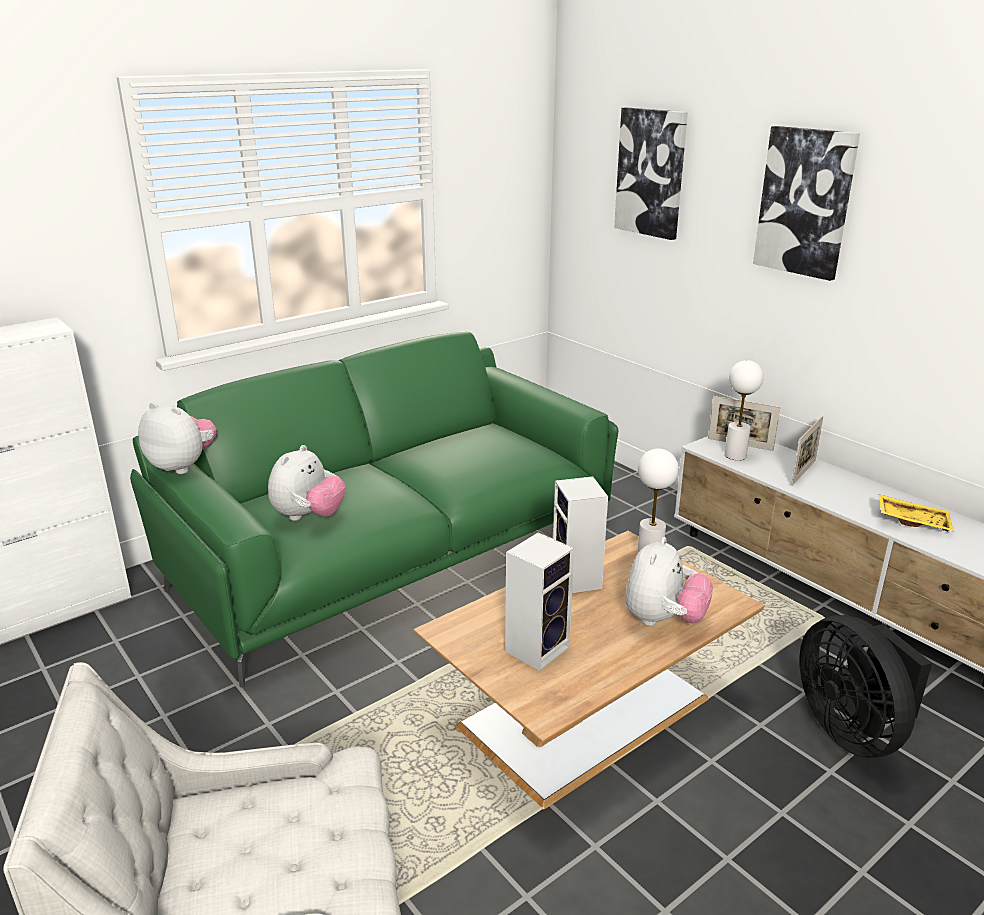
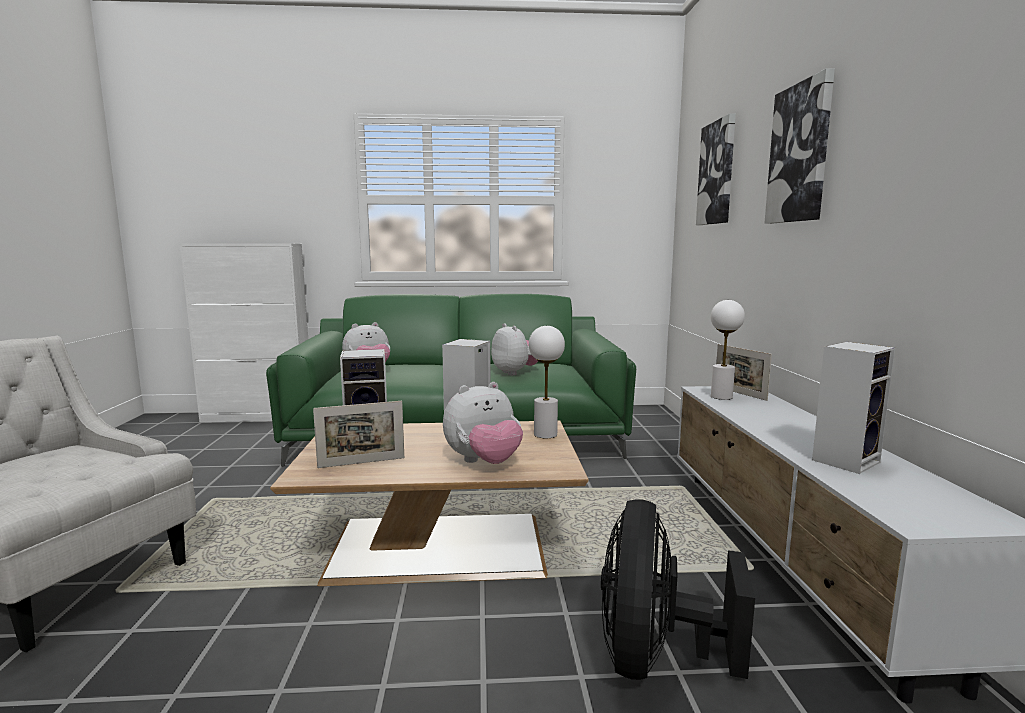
camera: 35 degrees right, 15 degrees down
(183, 466) = (328, 333): plush toy -> plush toy (515, 372)
(803, 472) = (773, 415): picture frame -> picture frame (361, 462)
(912, 520) = (845, 460): yellow tray -> speaker

